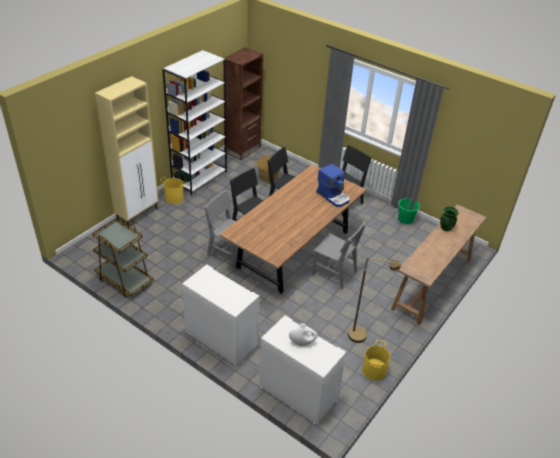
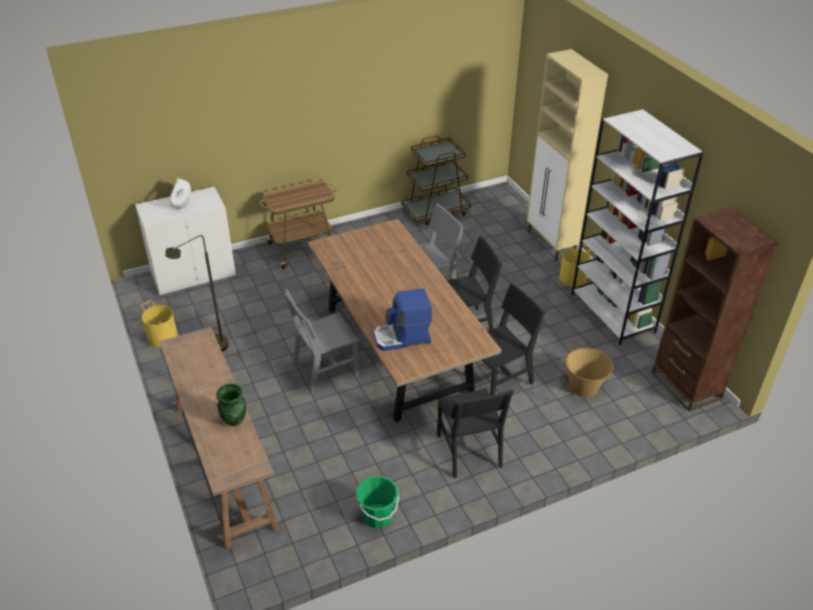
camera: 120 degrees right, 0 degrees up
(221, 339) = (302, 249): white dresser -> cart

